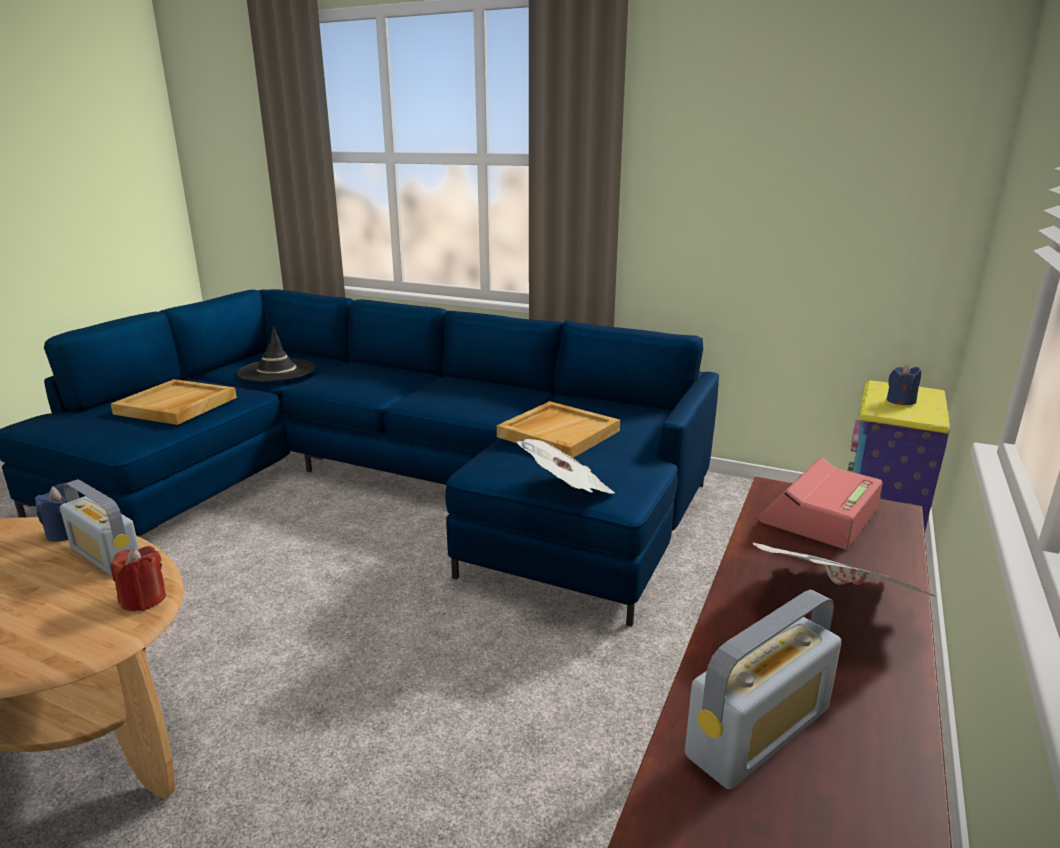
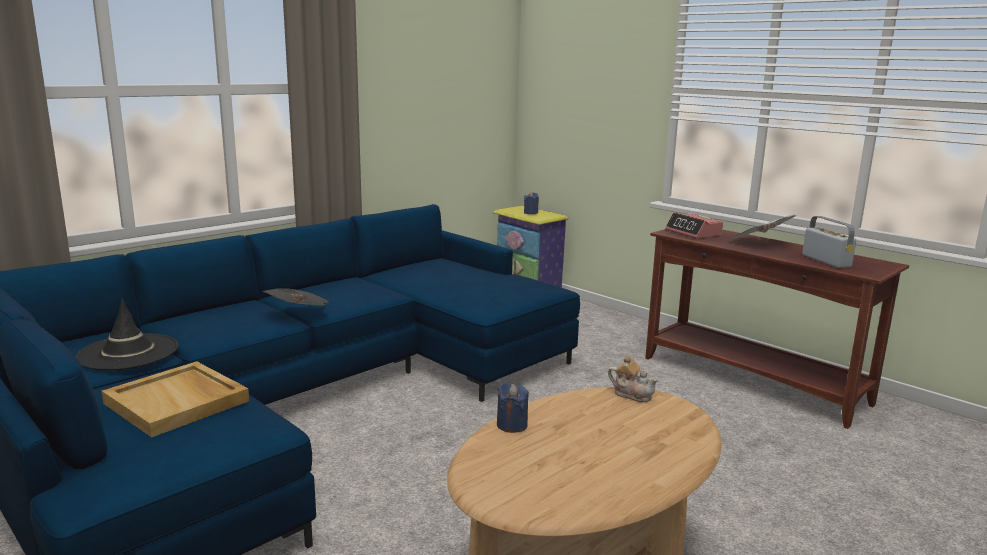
camera: 70 degrees left, 5 degrees down
(106, 556) = (563, 408): radio -> none
(143, 599) = (632, 394): red candle -> teapot
(558, 433) = (450, 284): beige tray -> none
(566, 490) = (537, 295): newspaper -> newspaper (300, 314)

